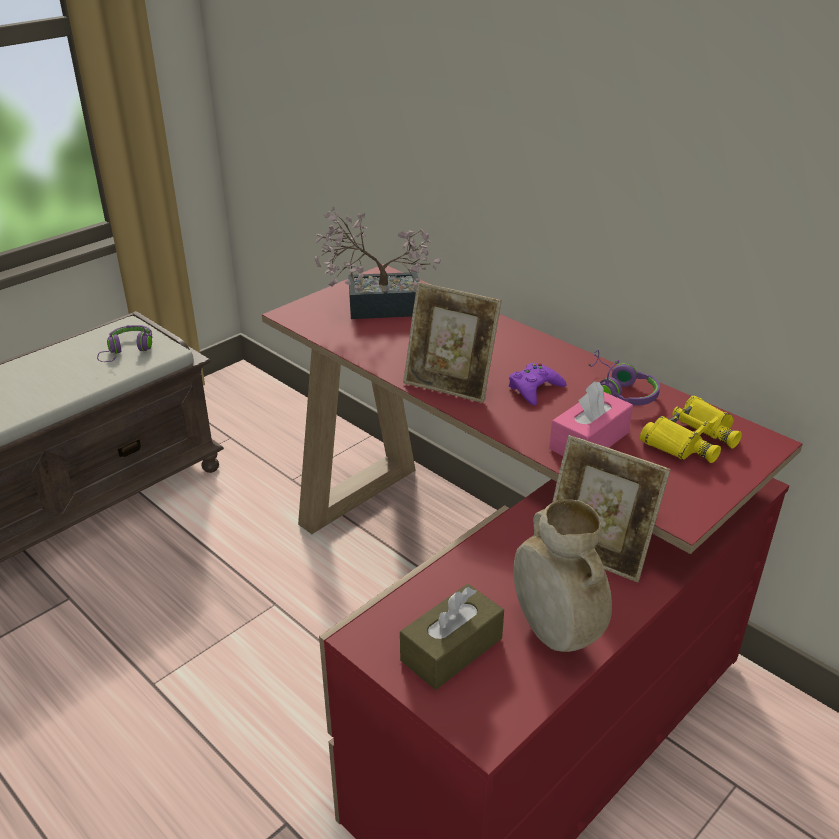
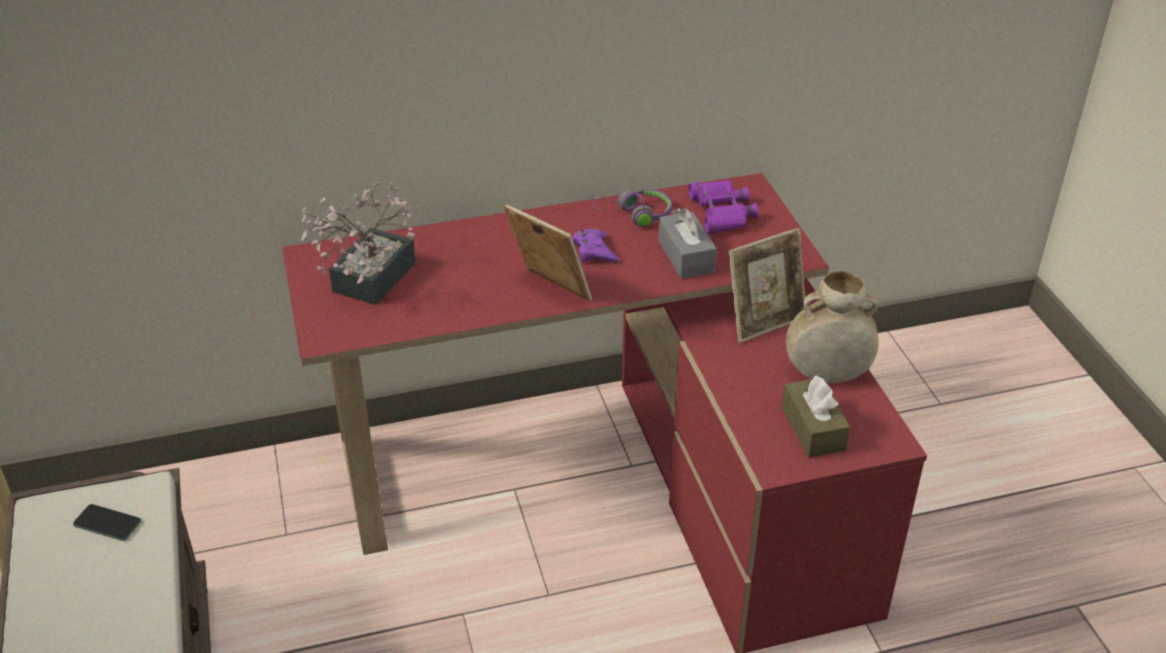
camera: 60 degrees left, 5 degrees up
(128, 350) = (107, 523): purple headphones -> phone
(449, 385) = (549, 291): picture frame -> picture frame turned 105 degrees counterclockwise
(589, 441) = (686, 256): pink tissue box -> grey tissue box
(691, 439) = (721, 213): yellow binoculars -> purple binoculars

